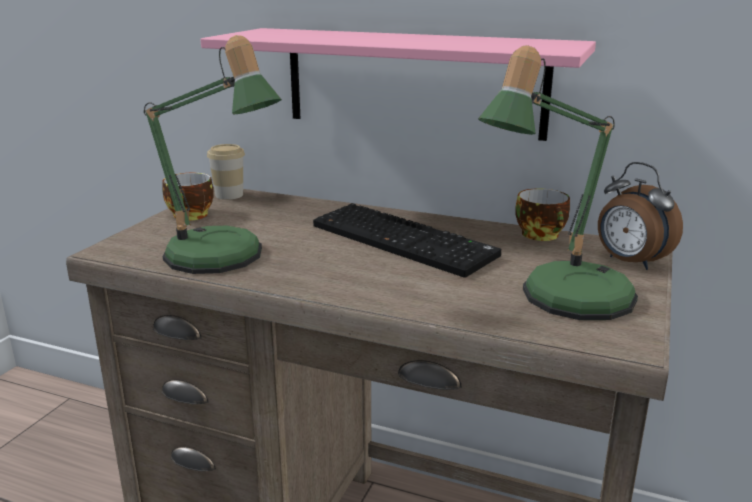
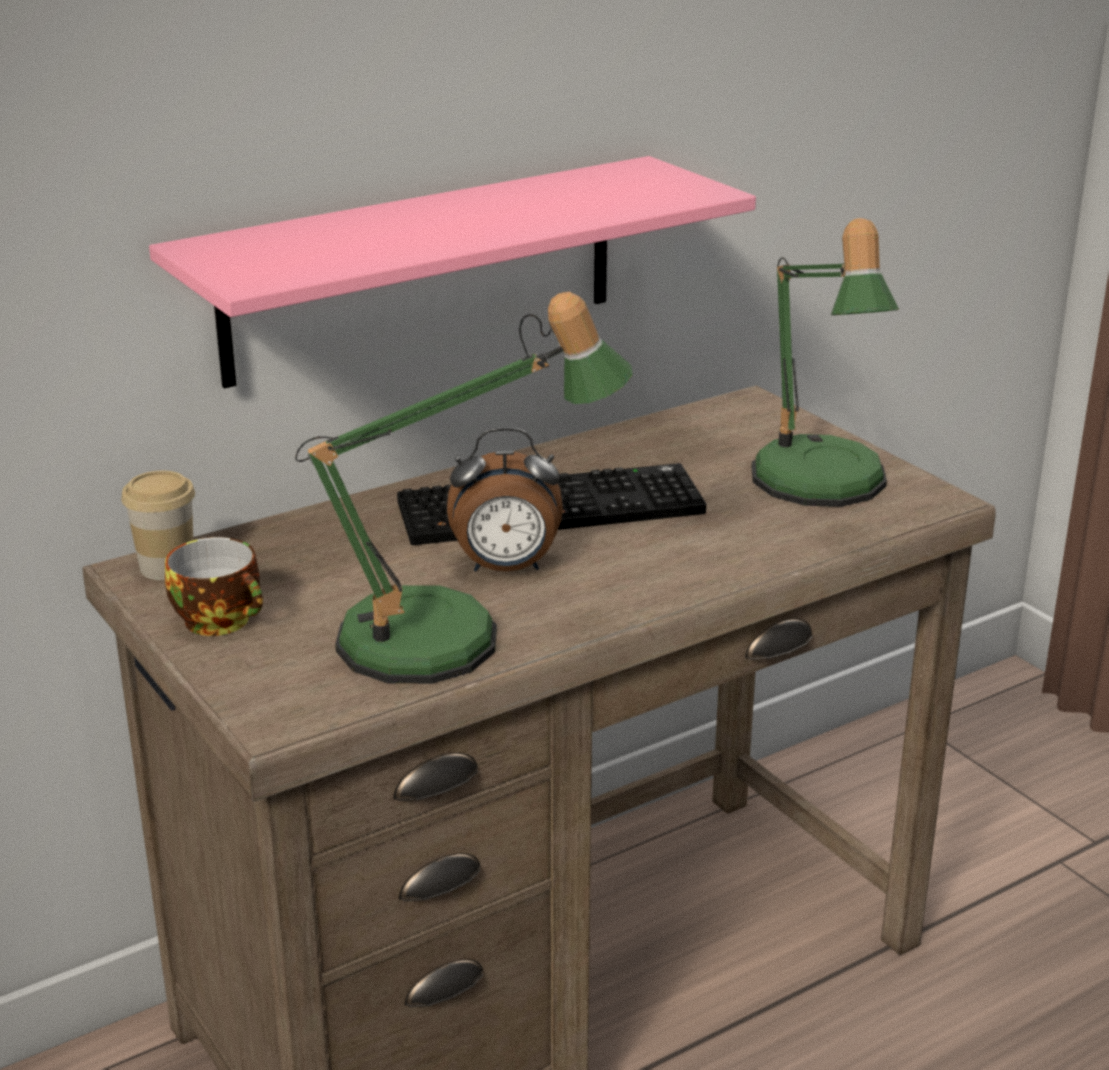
camera: 55 degrees left, 5 degrees up
(542, 235) = (647, 430): cup -> none
(629, 262) = (775, 422): alarm clock -> alarm clock (506, 568)

